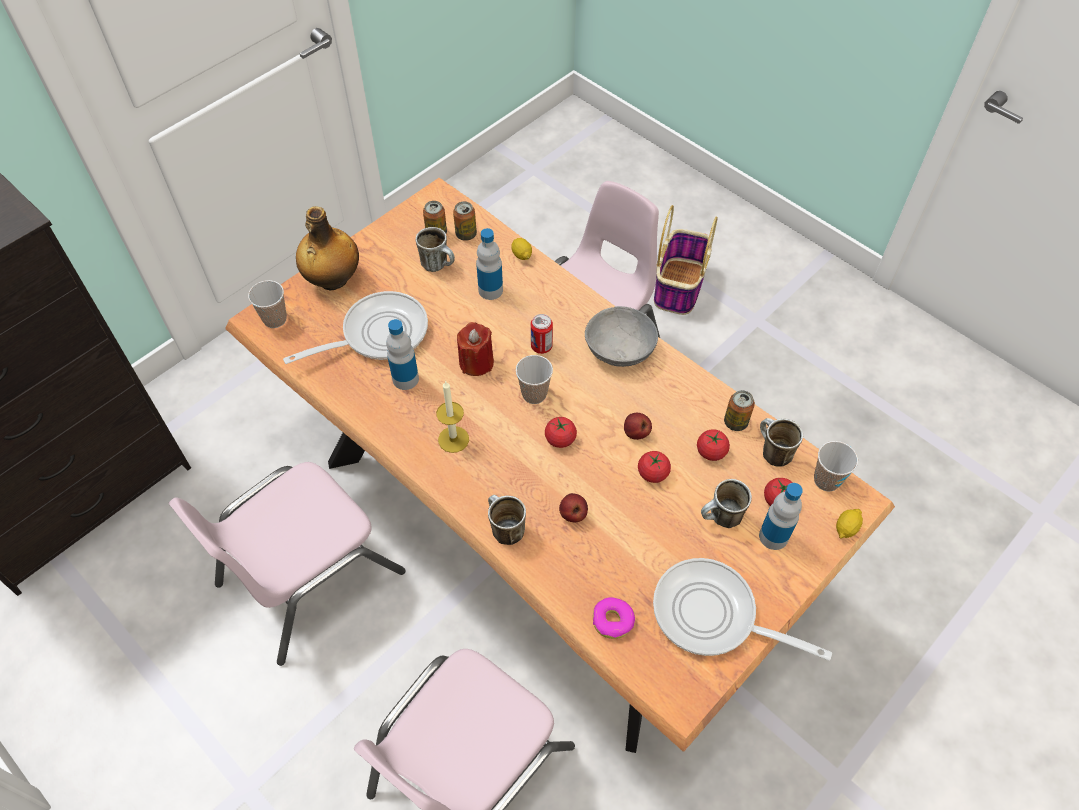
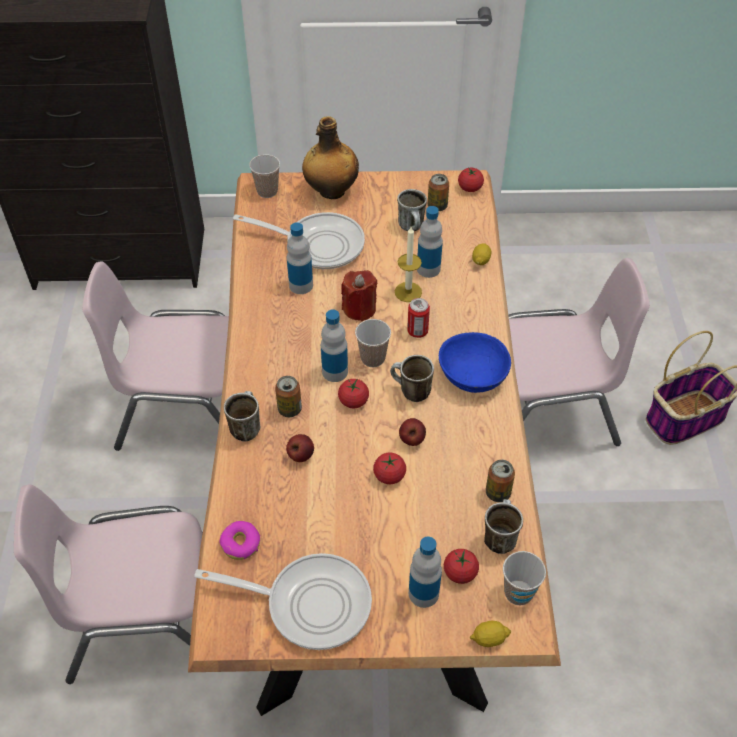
camera: 45 degrees right, 5 degrees down
(453, 439) = (284, 346): candle -> candle (408, 292)
(466, 234) = (457, 220): can -> can (289, 409)
(518, 428) = (335, 372): none -> bottle
(620, 350) = (472, 376): grey bowl -> blue bowl
(711, 452) = (451, 497): tomato -> tomato (470, 188)
(712, 616) = (310, 603): frying pan -> frying pan turned 120 degrees clockwise
(721, 519) = (399, 548): mug -> mug (410, 392)

